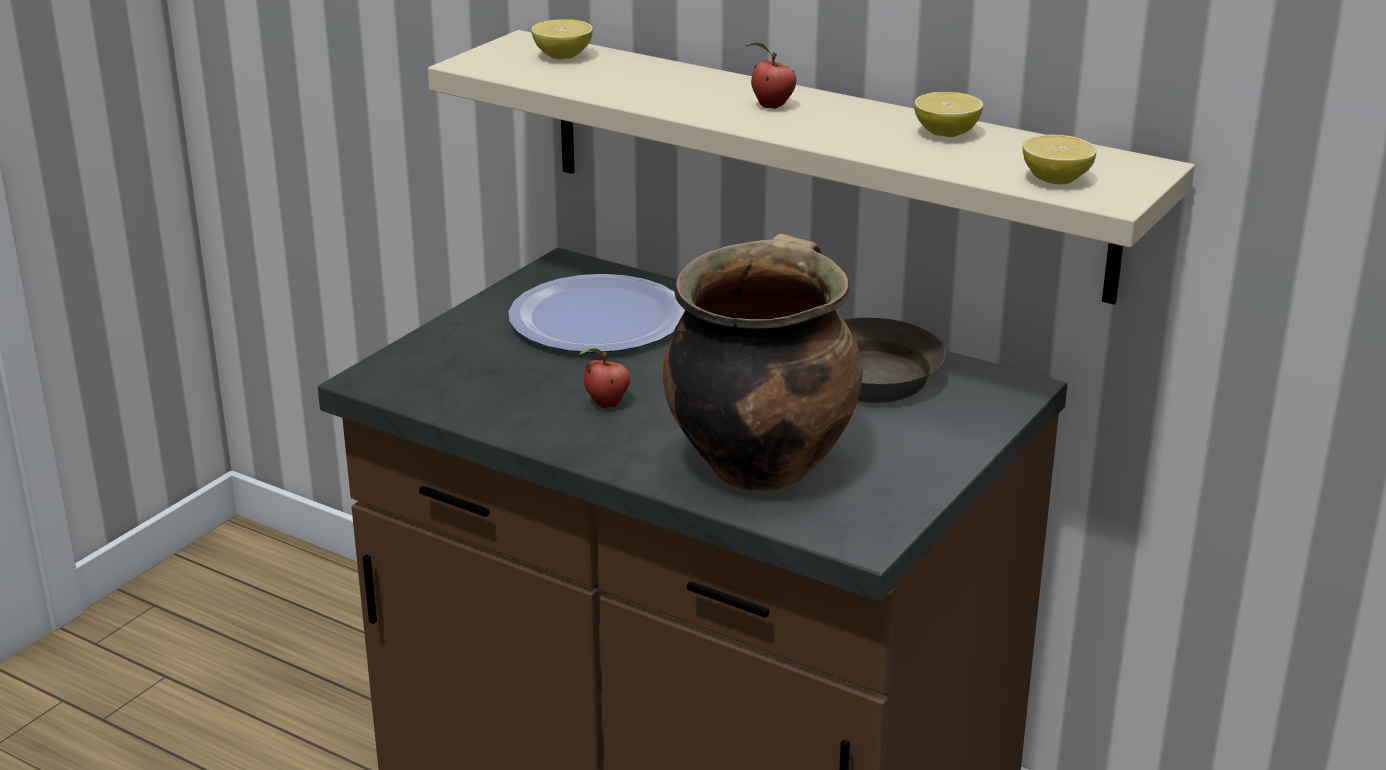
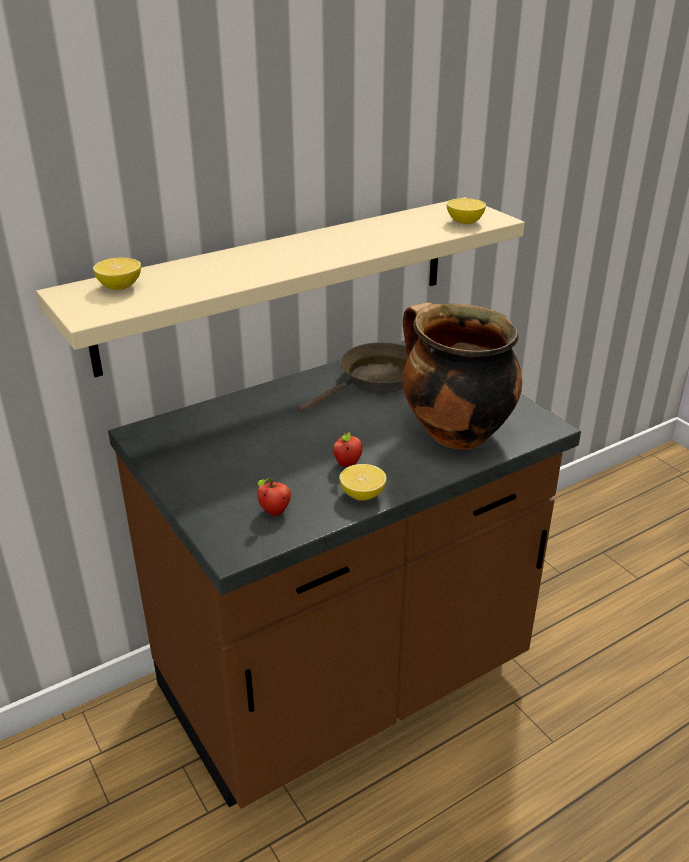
camera: 65 degrees left, 5 degrees up
(598, 319) = (232, 440): plate -> none
(770, 106) = (291, 253): apple -> apple (274, 512)
(946, 134) = (380, 227): lemon -> lemon (362, 495)

